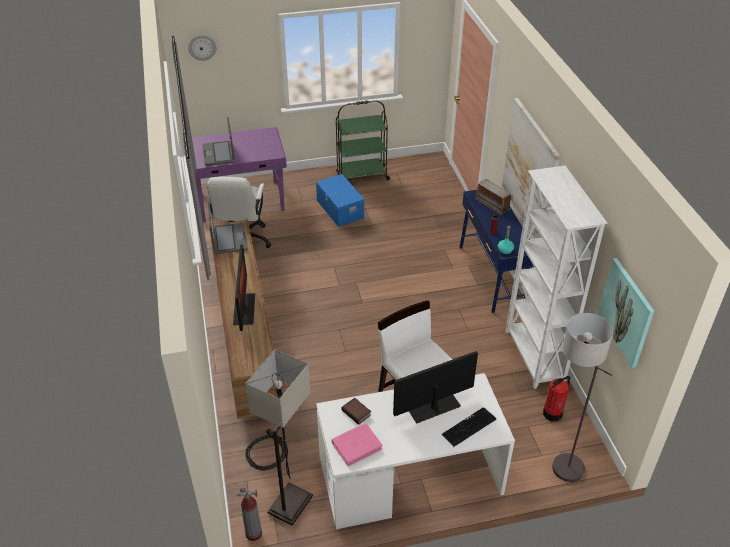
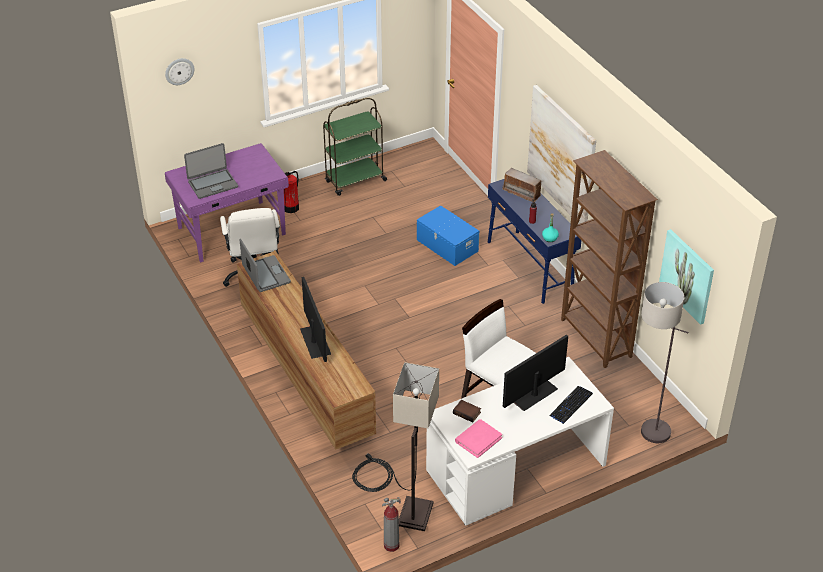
camera: 15 degrees left, 0 degrees up
(219, 154) = (212, 184): laptop -> laptop turned 90 degrees counterclockwise
(340, 209) = (345, 222): blue storage box -> blue storage box (447, 246)
(533, 357) = (595, 339): white bookcase -> brown bookcase
(553, 413) = (628, 387): fire extinguisher -> fire extinguisher (291, 208)

